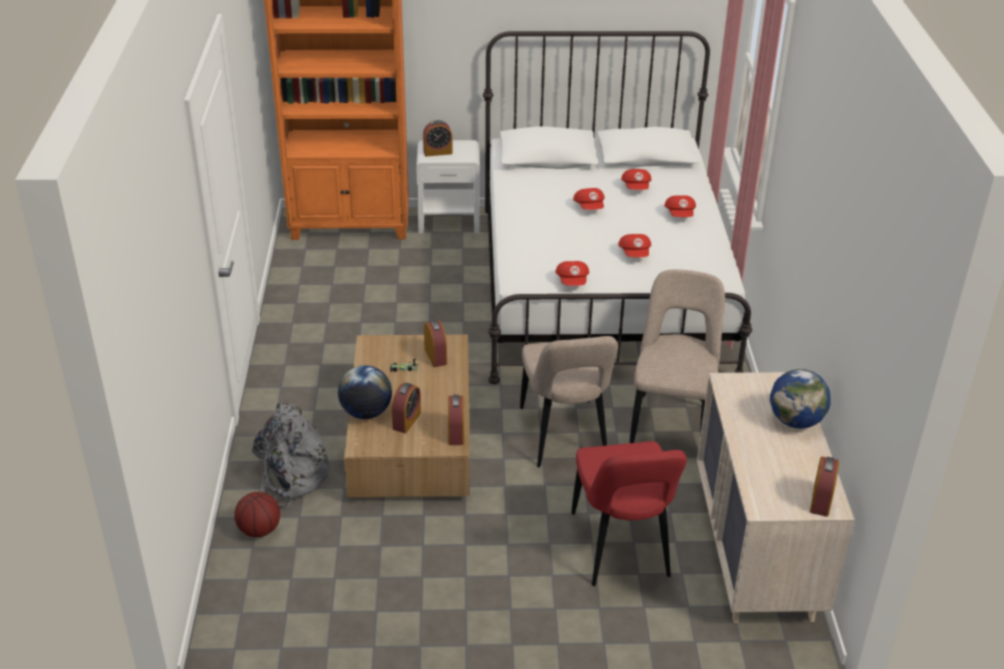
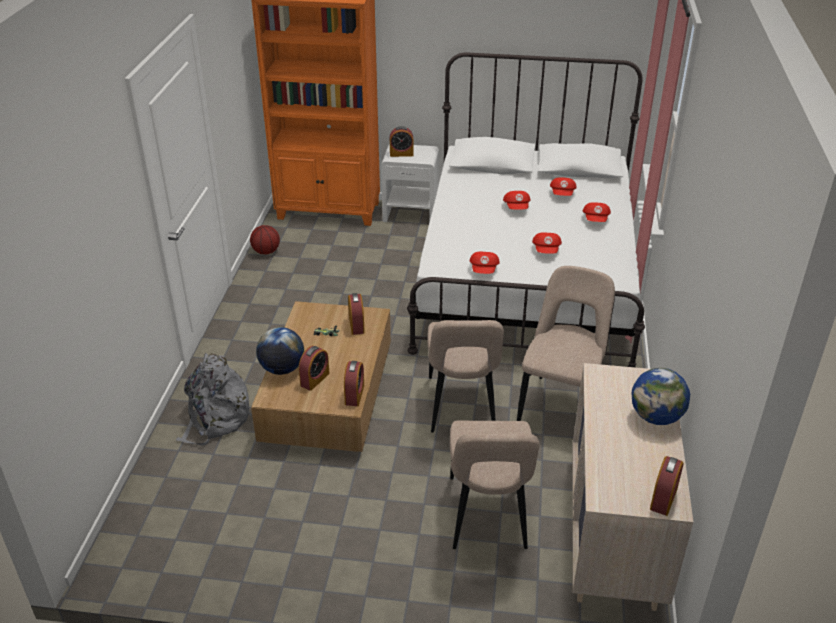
camera: 10 degrees right, 0 degrees up
(260, 530) = (176, 462): basketball -> basketball (266, 252)
(621, 549) = (488, 517): red chair -> beige chair

